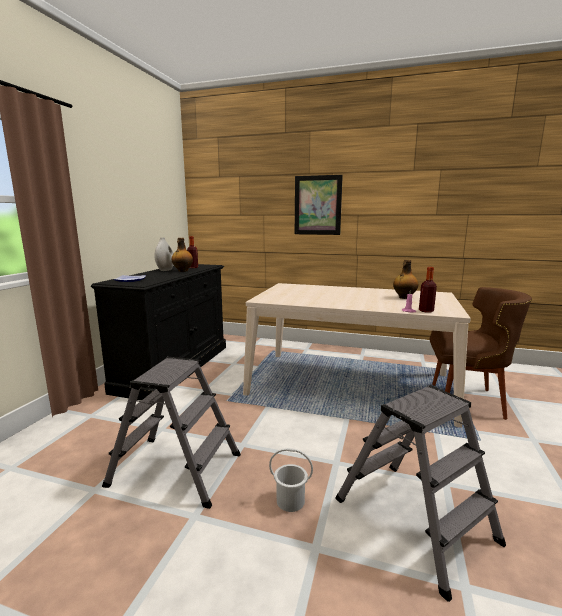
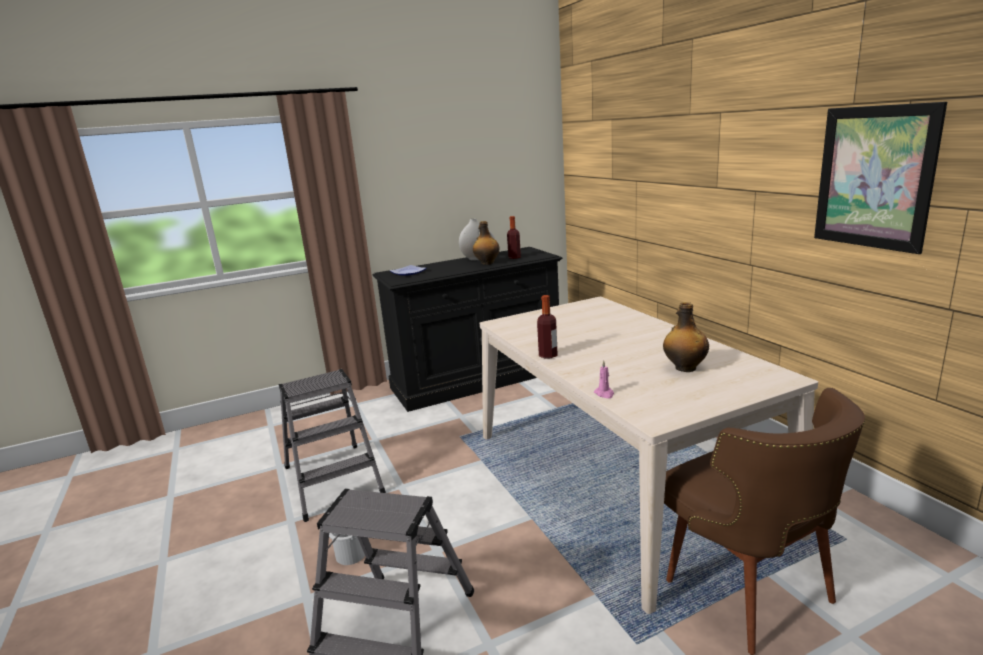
camera: 50 degrees right, 5 degrees up
(317, 205) = (697, 170): picture -> picture (874, 177)
(426, 311) = (630, 402): bottle -> bottle (548, 355)

